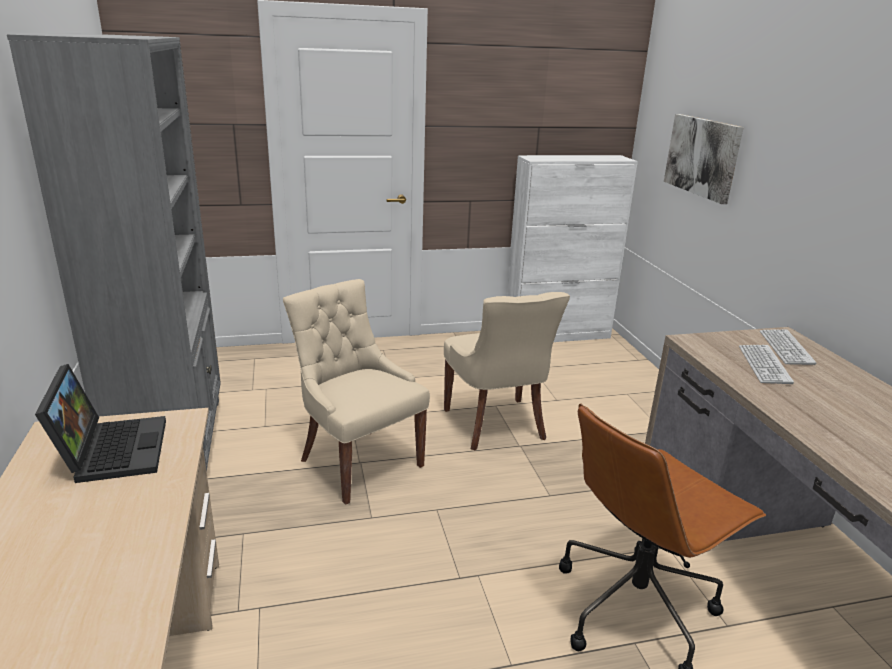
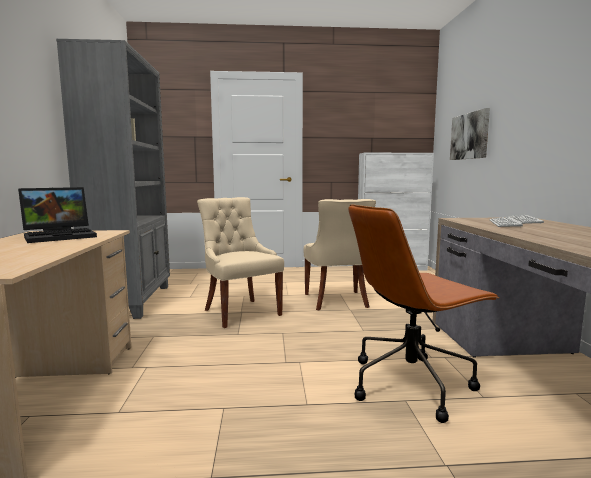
camera: 10 degrees right, 15 degrees down
(111, 449) = (61, 236): laptop -> laptop turned 60 degrees clockwise

